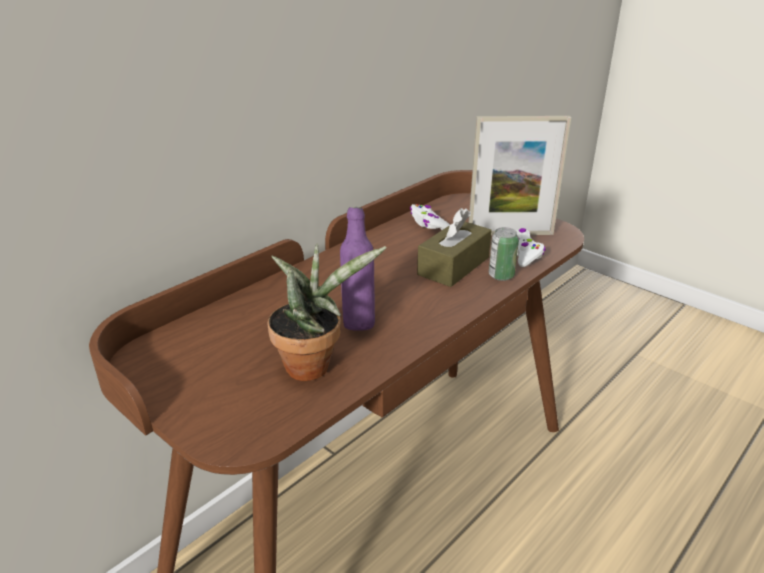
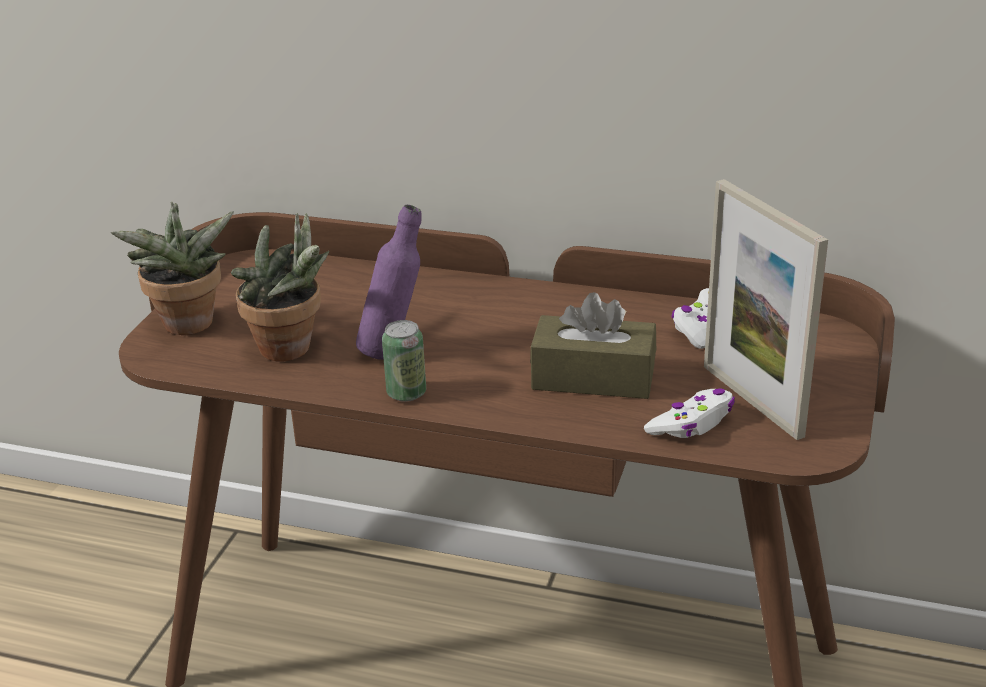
camera: 65 degrees right, 0 degrees up
(216, 411) = (188, 327): none -> potted plant
(501, 276) = (602, 421): can -> can (406, 393)

